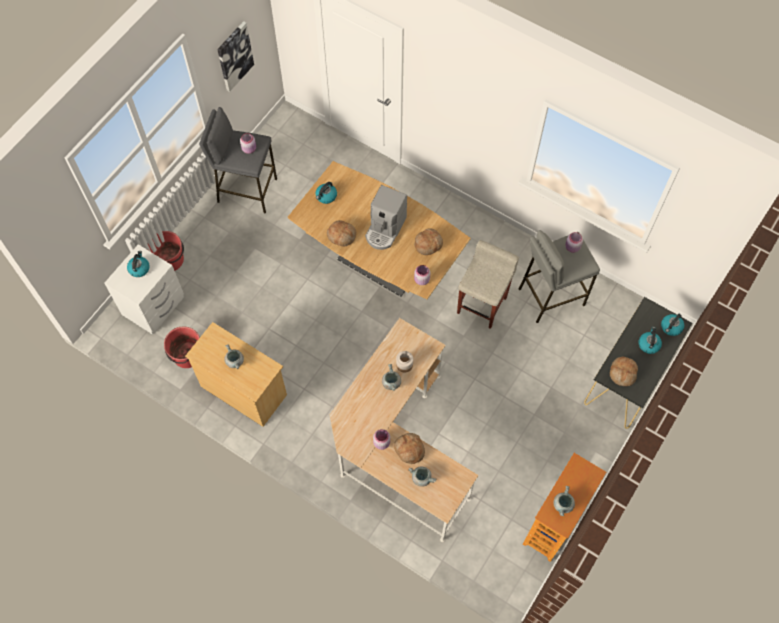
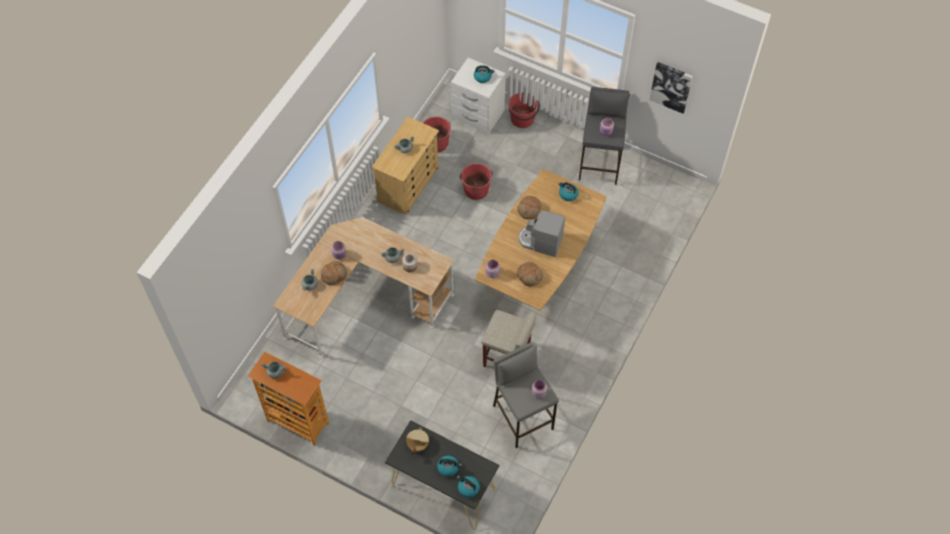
camera: 85 degrees right, 5 degrees down
(261, 317) = (476, 189): none -> red bucket
(623, 373) = (417, 444): bread -> beige cooking pot

